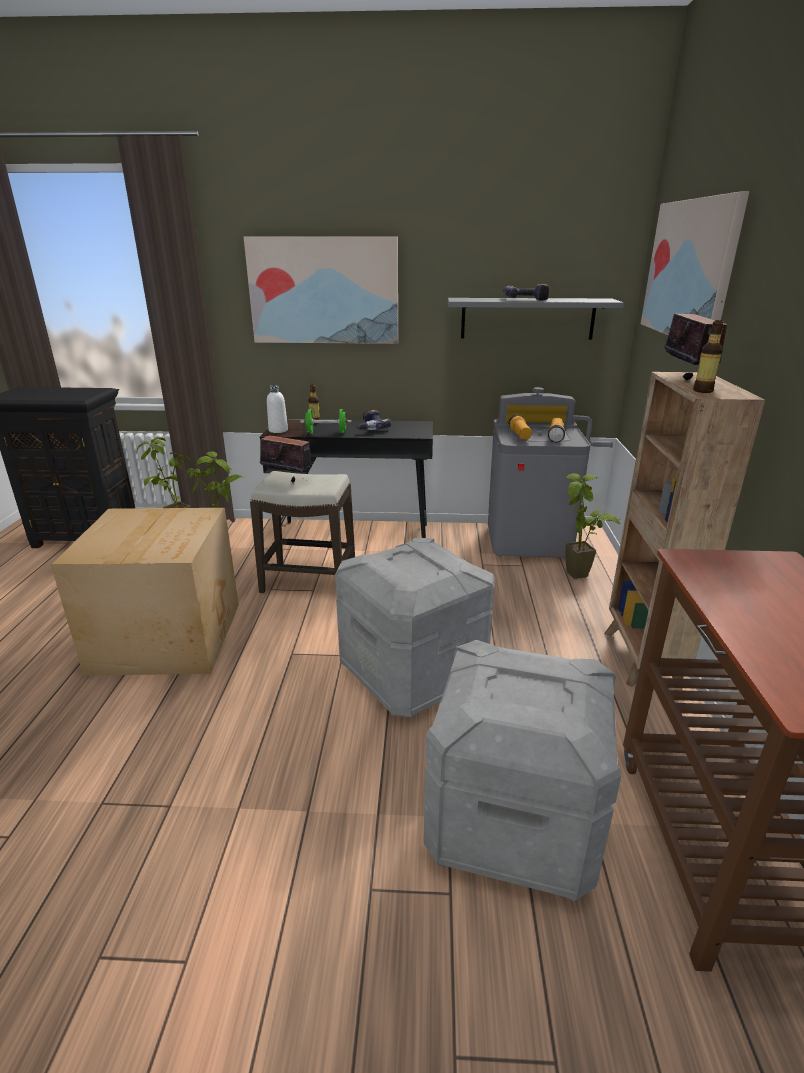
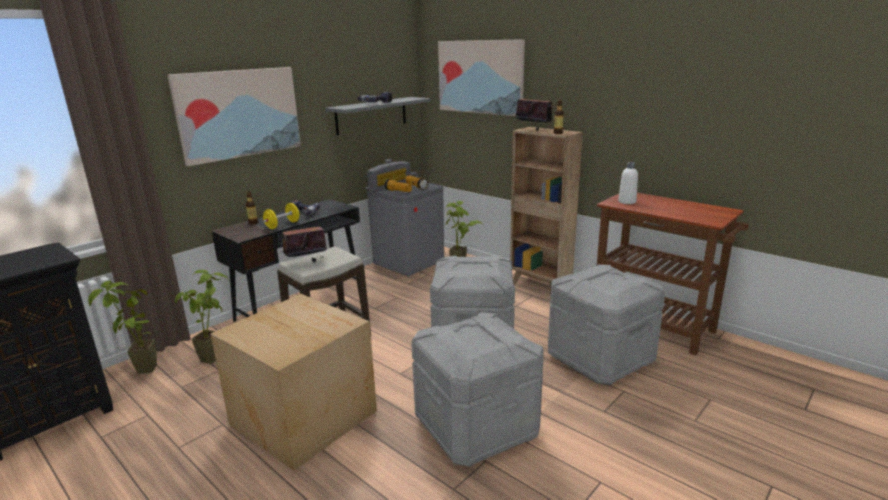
camera: 50 degrees left, 5 degrees down
(230, 766) = (477, 428): none -> grey storage box
(278, 430) = (241, 235): white bottle -> white bottle (627, 202)
(326, 433) = (282, 225): green dumbbell -> yellow dumbbell

